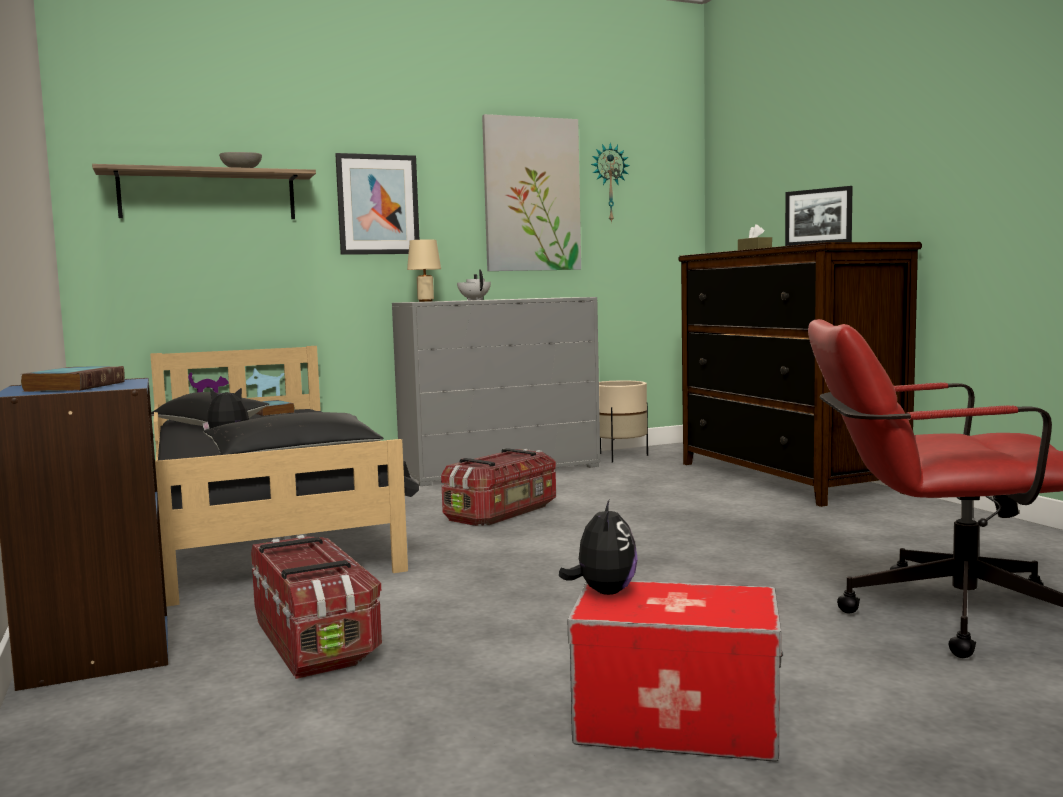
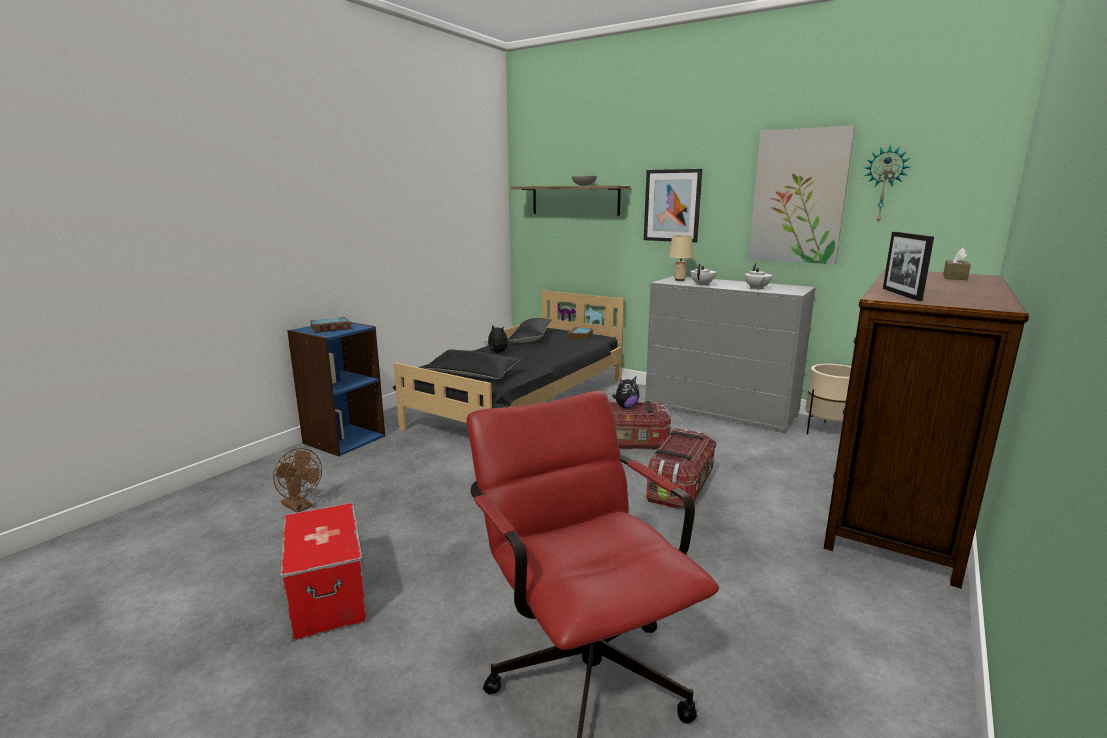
camera: 55 degrees right, 10 degrees up
(315, 640) = (382, 472): storage box -> storage box (680, 487)
(327, 718) = (300, 507): none -> brown fan
(536, 298) = (756, 288): none -> white teapot
(603, 592) = (329, 512): plush toy -> plush toy (626, 407)

